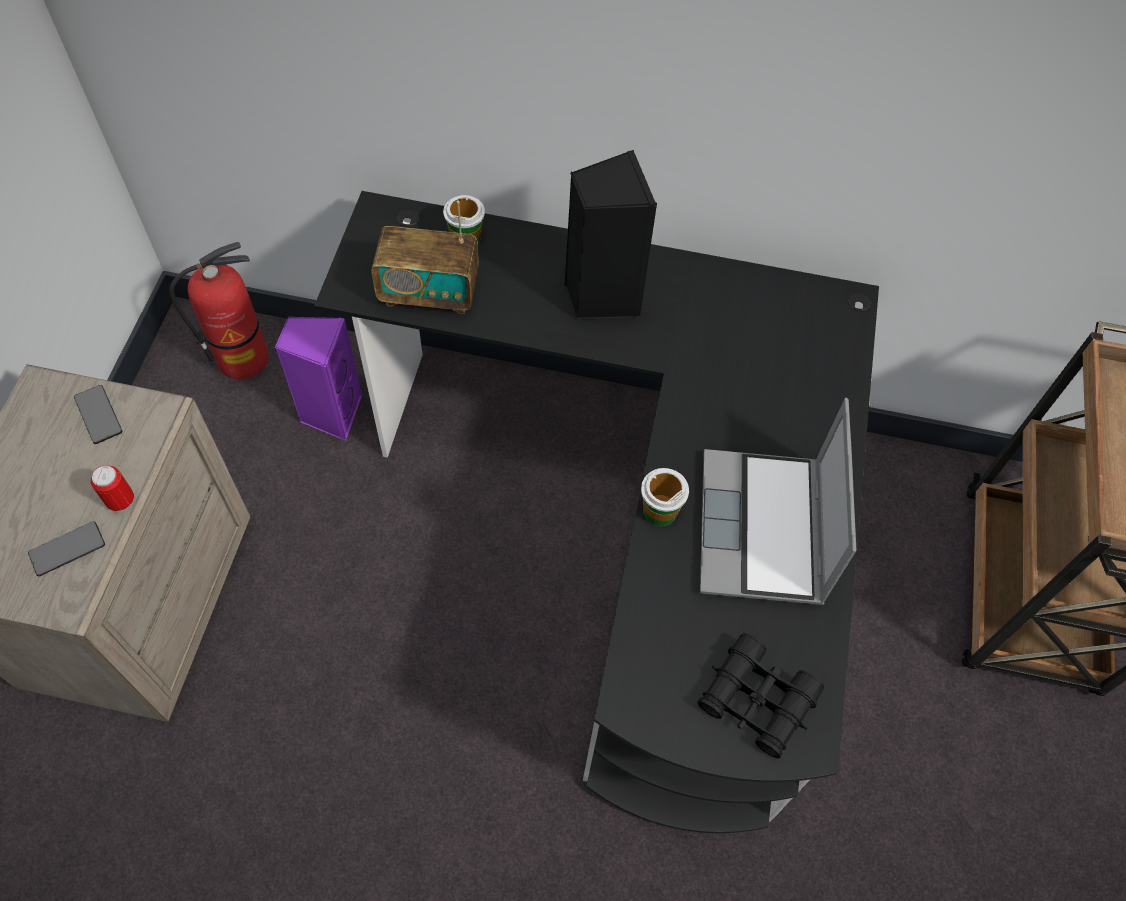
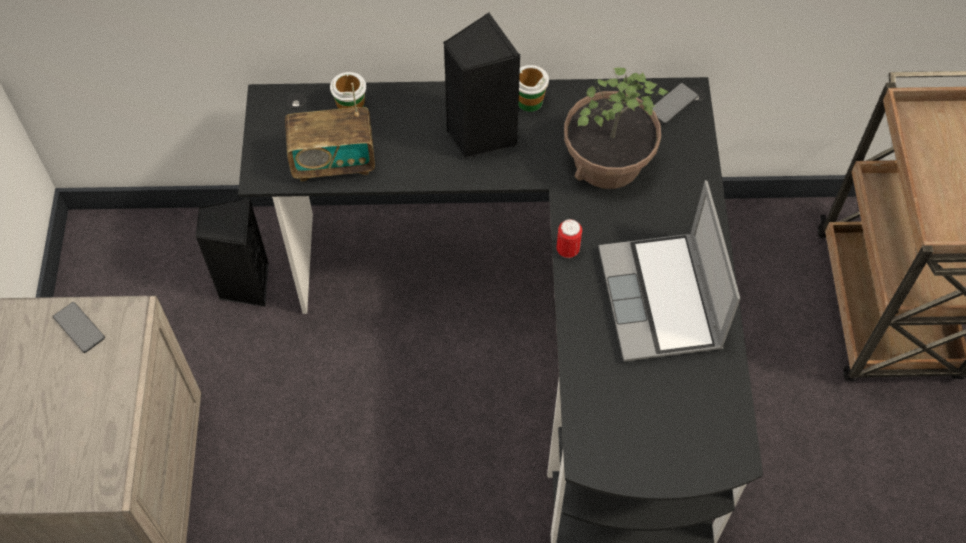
camera: 10 degrees left, 0 degrees up
(67, 549) = (91, 444): phone -> phone (673, 104)
(121, 501) = (123, 395): can -> can (567, 250)
(243, 359) = (149, 253): fire extinguisher -> none
(331, 412) = (244, 284): purple speaker -> black speaker
(659, 510) = (574, 303): cup -> cup (529, 101)
(739, 355) = (607, 161): none -> potted plant
(757, 700) = (688, 434): black binoculars -> none

